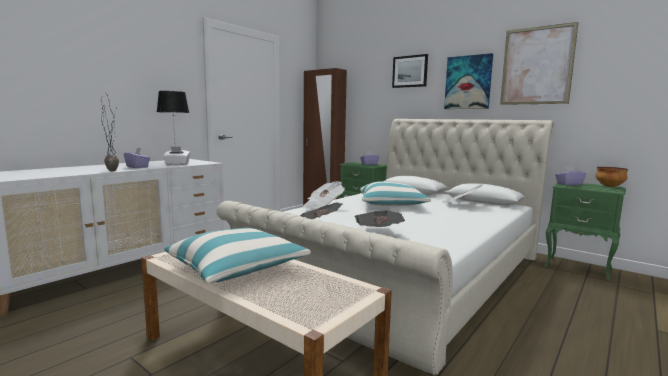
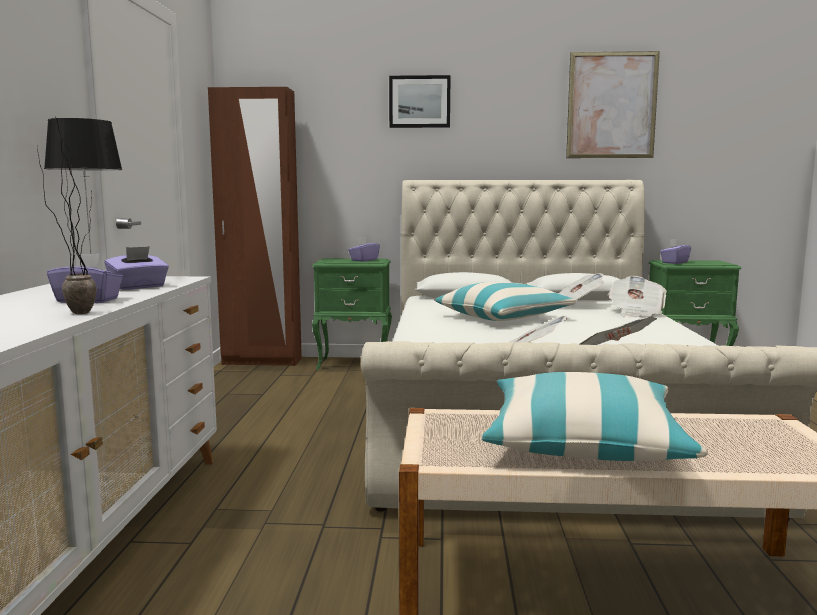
camera: 35 degrees left, 0 degrees up
(177, 164) = (138, 287): white tissue box -> purple tissue box
(323, 206) = (439, 334): newspaper -> newspaper (636, 312)
(468, 82) = (518, 124): picture -> none
(610, 186) = (712, 261): bowl -> none

